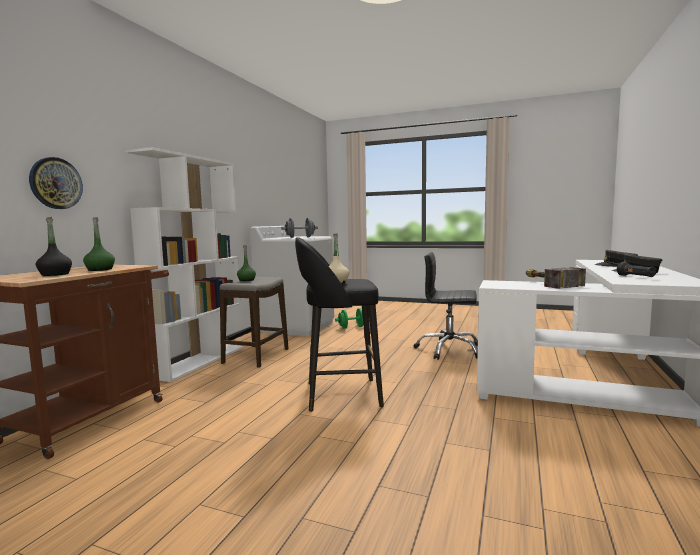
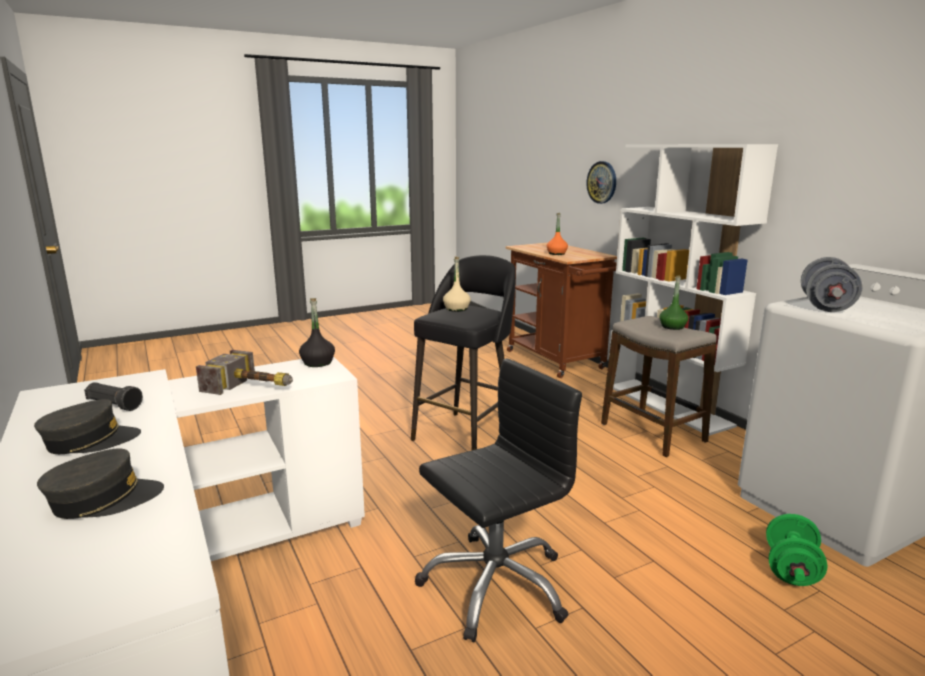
camera: 130 degrees right, 10 degrees up
(55, 274) = (541, 249): black bottle -> black bottle (317, 363)
(100, 269) = (556, 253): green bottle -> orange bottle

